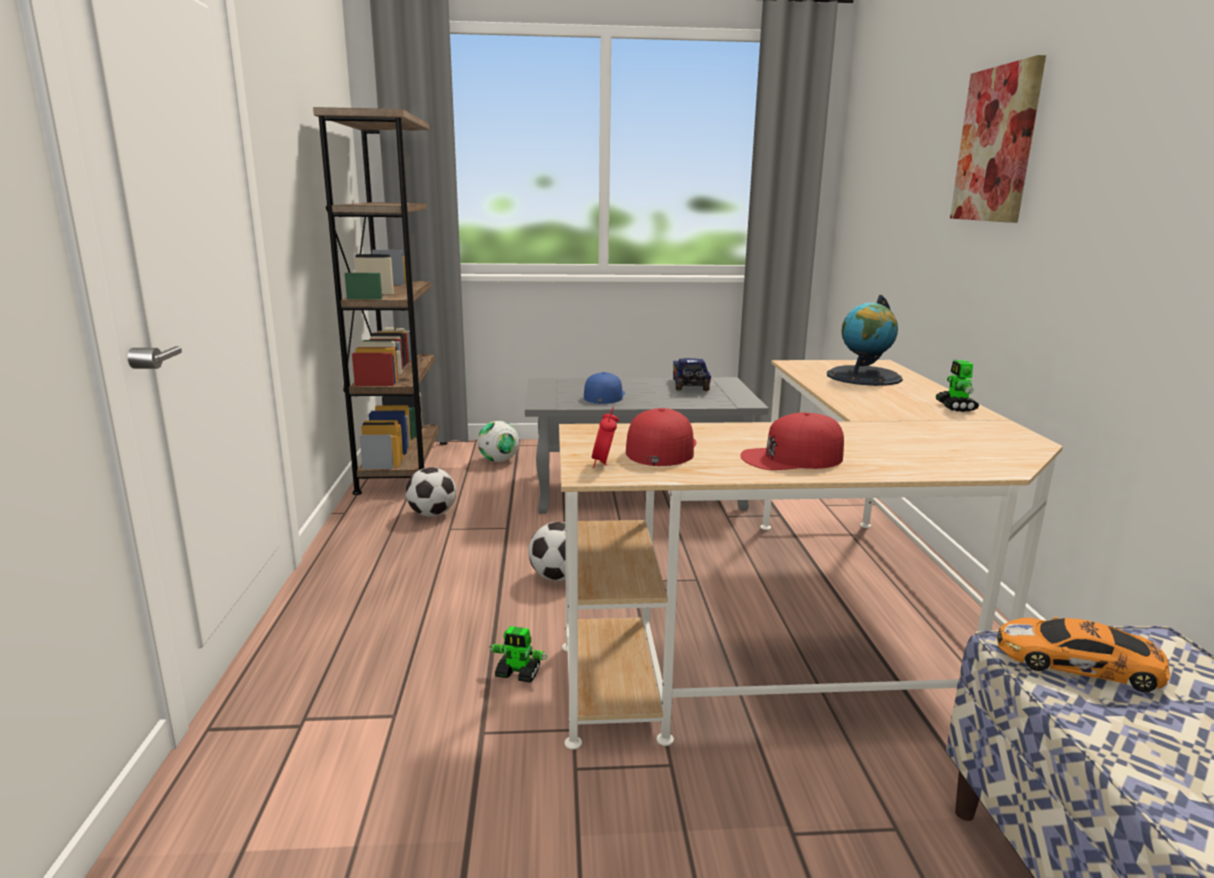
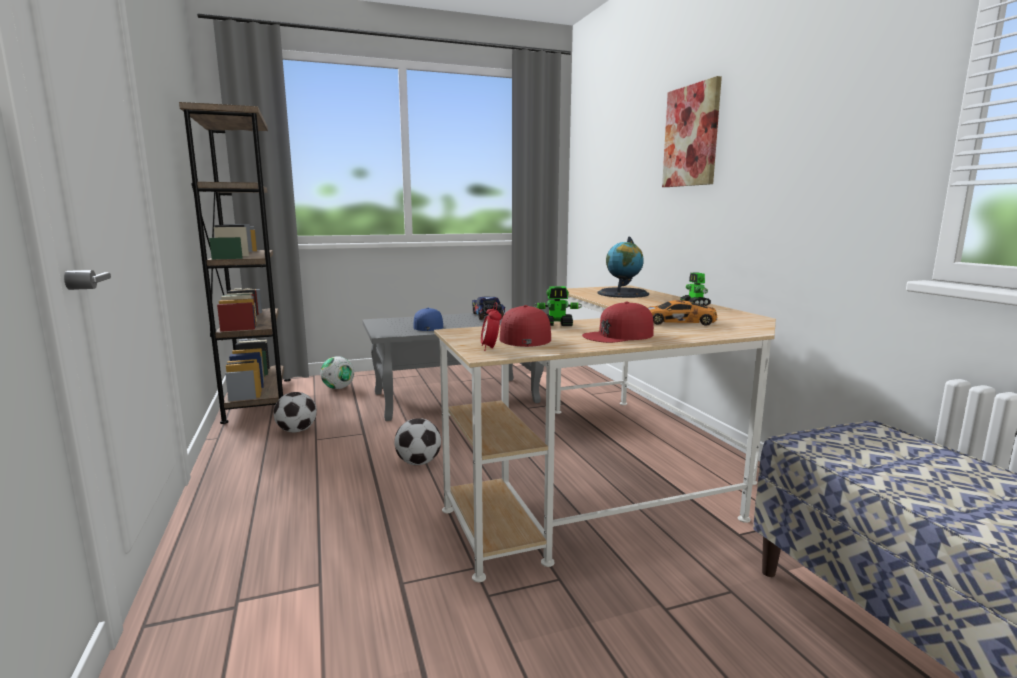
camera: 15 degrees left, 5 degrees down
(518, 674) = (414, 535): toy robot -> toy robot (557, 325)
(1081, 664) = (842, 446): toy car -> toy car (678, 322)

